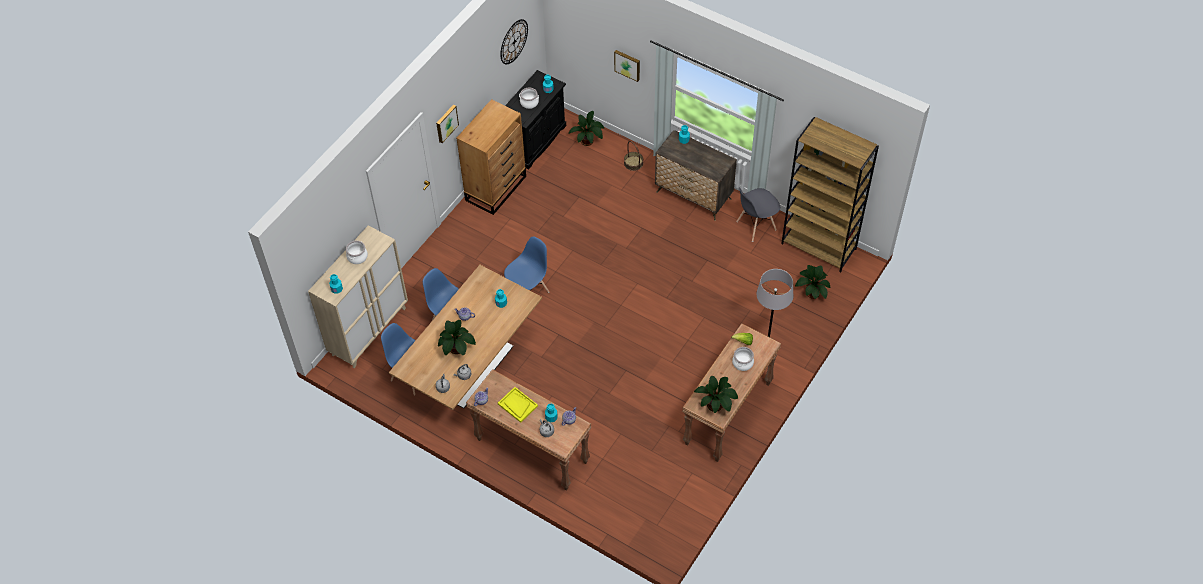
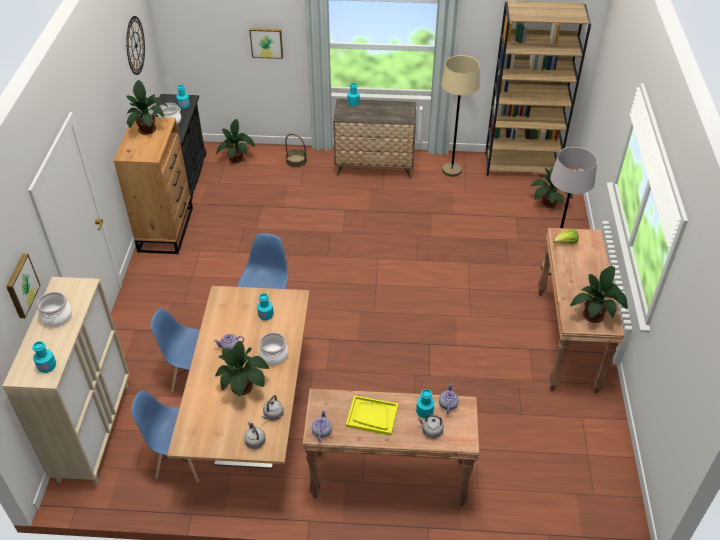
camera: 30 degrees left, 10 degrees down
(446, 123) = (98, 138): picture -> picture (21, 285)
(495, 116) = (148, 128): none -> potted plant
(742, 363) = (583, 263): cooking pot -> cooking pot (273, 355)
(755, 226) = (451, 170): grey chair -> beige floor lamp

